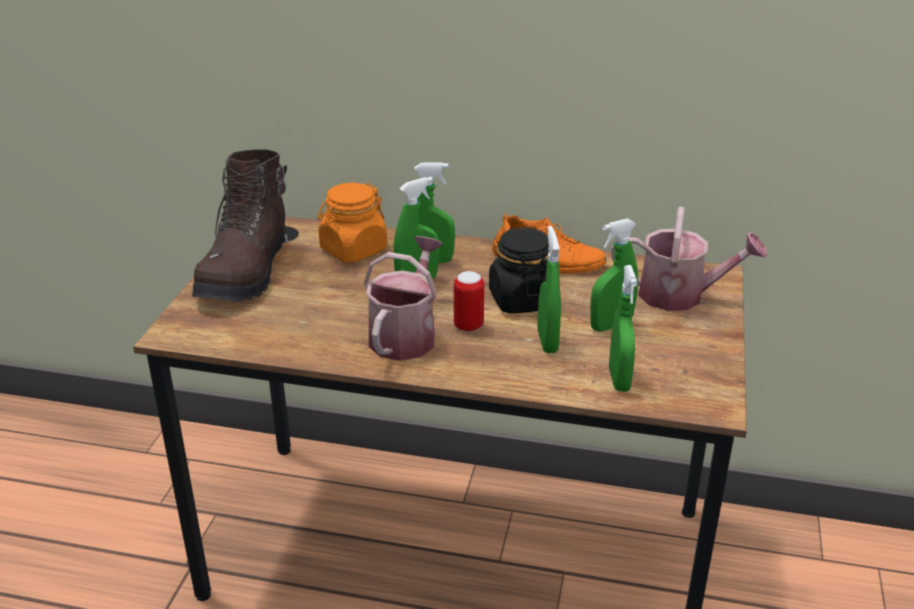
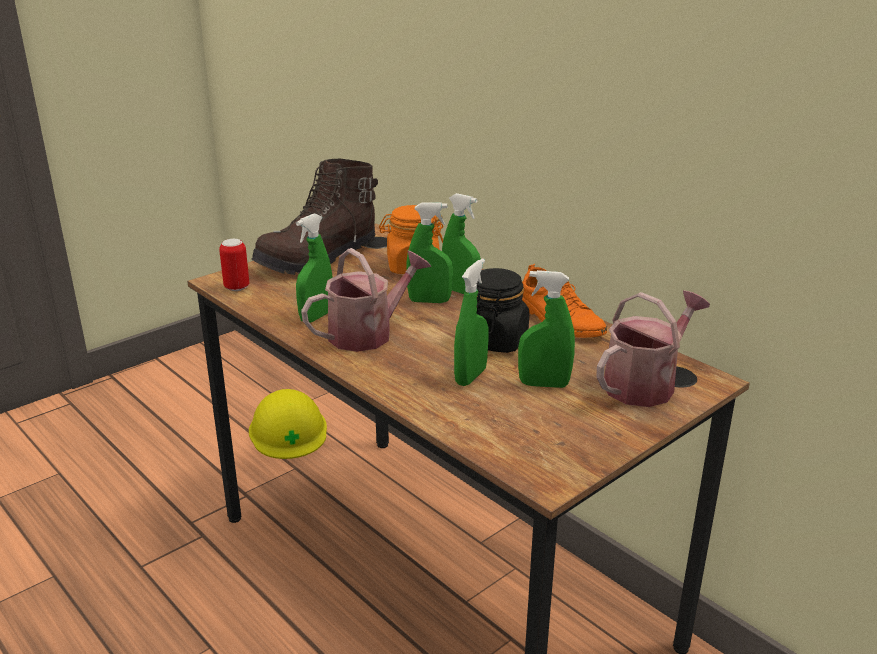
camera: 35 degrees right, 5 degrees down
(168, 478) = (288, 430): none -> yellow hard hat
(468, 326) = (423, 344): can -> can (237, 287)
(619, 379) = (490, 426): green spray bottle -> green spray bottle (316, 317)
(681, 295) = (645, 384): watering can -> watering can turned 90 degrees counterclockwise

